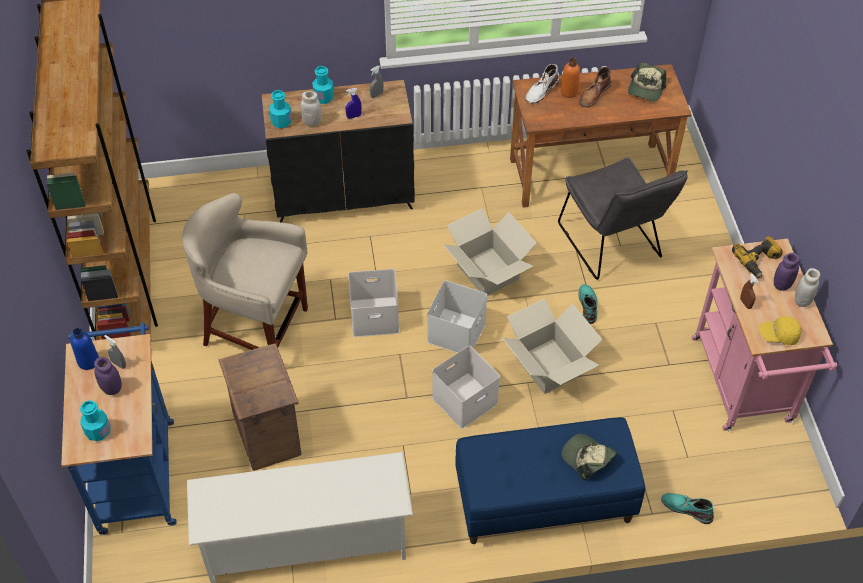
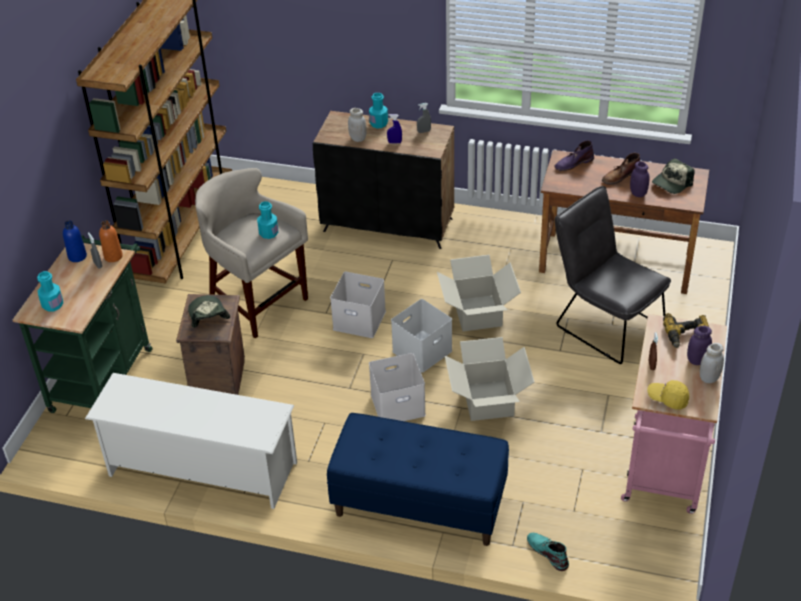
camera: 25 degrees right, 10 degrees down
(112, 388) = (82, 279): purple jar -> purple jar (638, 193)
(136, 468) = (104, 374): blue cart -> green cart
(281, 122) = (333, 133): turquoise bottle -> turquoise bottle (268, 233)
(541, 91) = (573, 163): white boot -> purple boot
(569, 92) = (598, 169): orange bottle -> orange bottle (113, 256)
(587, 458) = (453, 462): cap -> cap (207, 315)
(588, 305) = (553, 363): turquoise boot -> none
(612, 246) = (604, 323): grey chair -> grey chair turned 135 degrees clockwise

